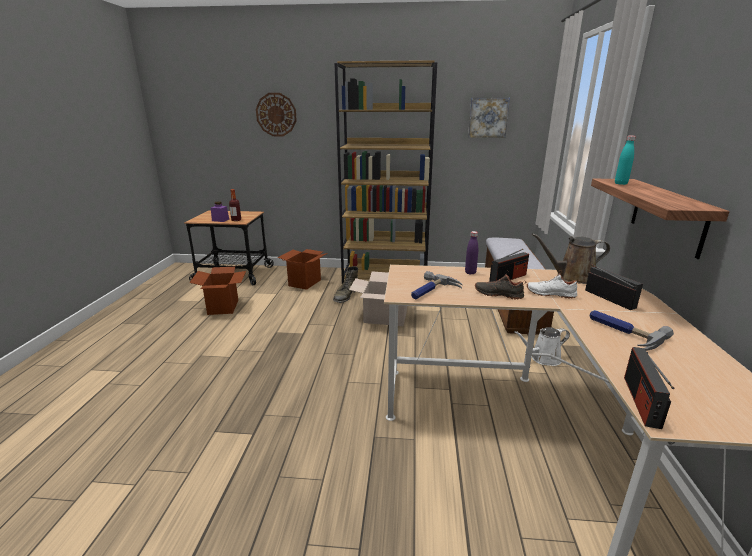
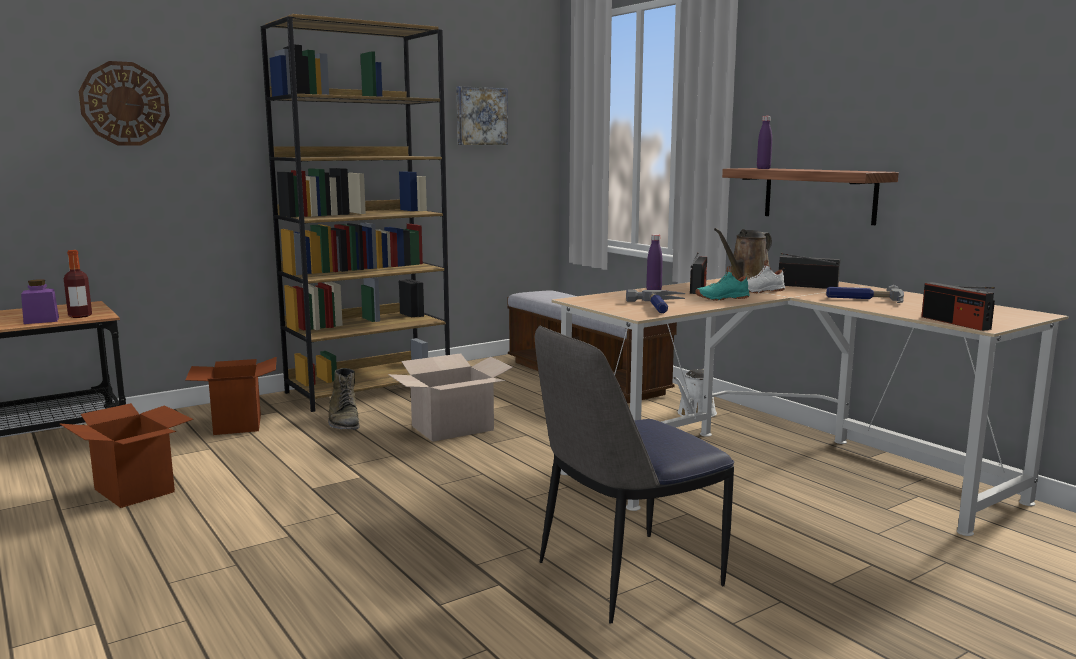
camera: 40 degrees left, 10 degrees down
(310, 466) = (624, 576): none -> chair
(498, 294) = (721, 298): black shoe -> turquoise shoe
(620, 183) = (763, 168): turquoise bottle -> purple bottle

